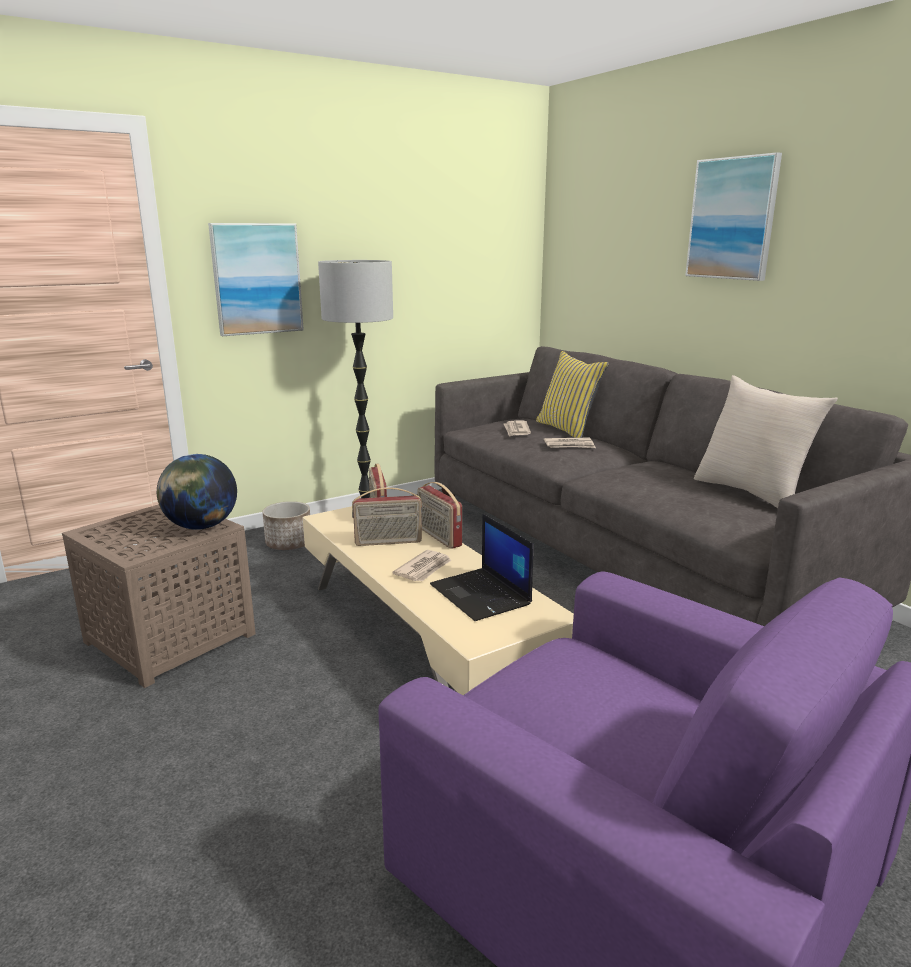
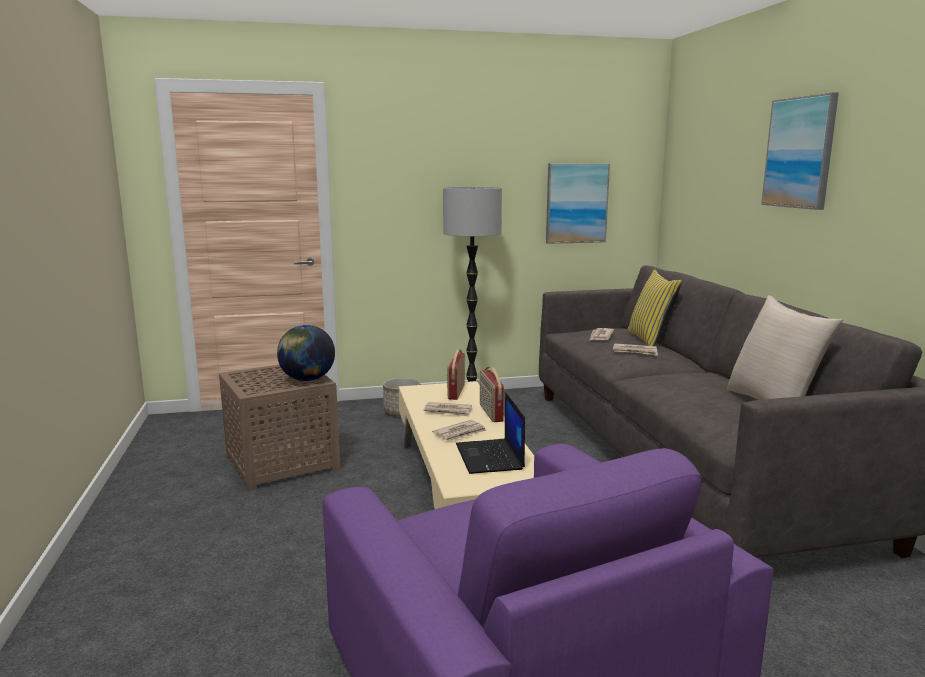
camera: 20 degrees right, 5 degrees down
(257, 279) = (399, 200): picture -> picture (576, 203)
(388, 542) = (448, 411): radio -> newspaper

